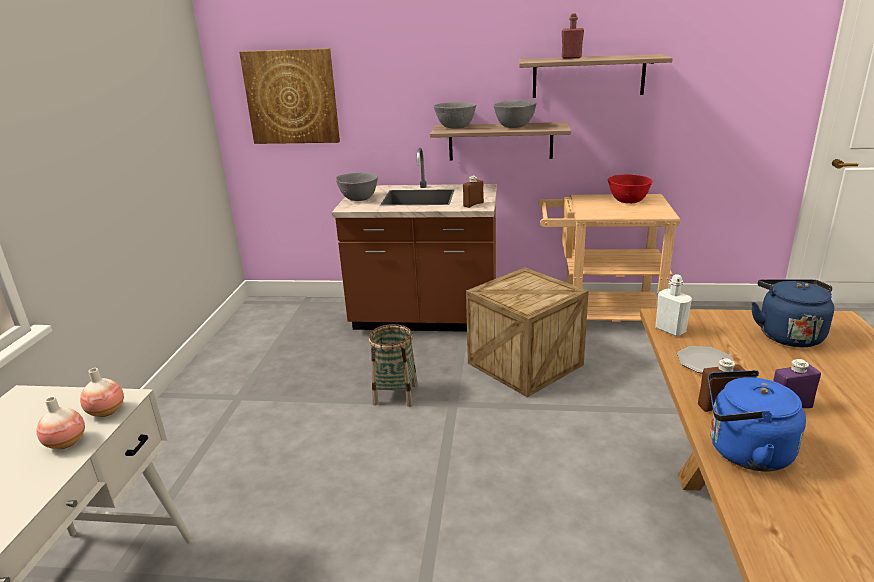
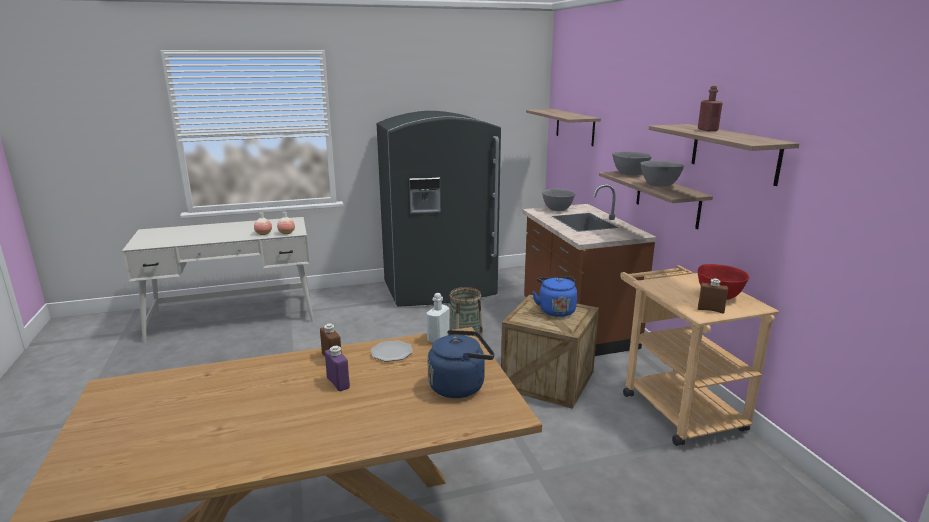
camera: 65 degrees right, 5 degrees down
(231, 383) = (440, 290): none -> grey fridge
(291, 97) = (575, 127): picture -> shelf
(473, 204) = (586, 237): brown bottle -> brown bottle (710, 310)
(743, 451) = (280, 366): blue kettle -> blue kettle (555, 310)

